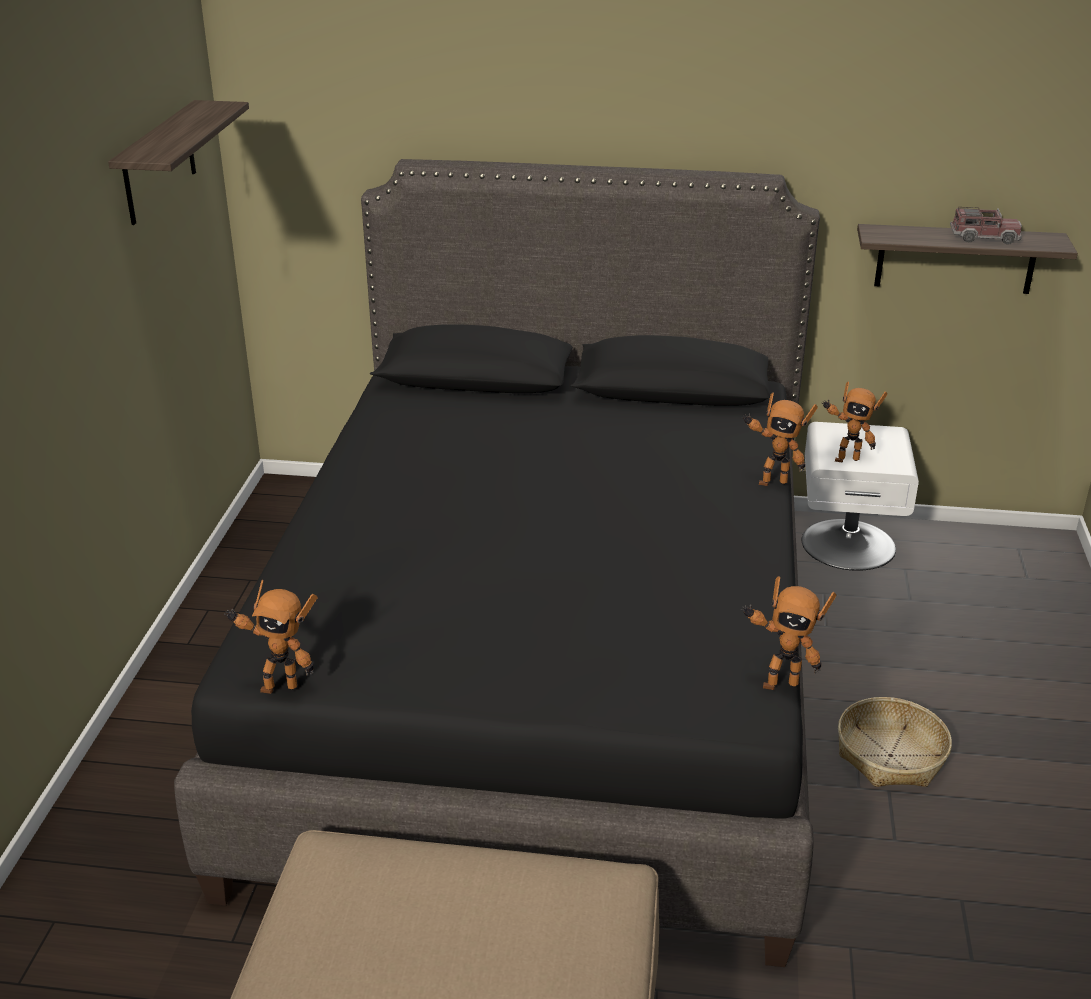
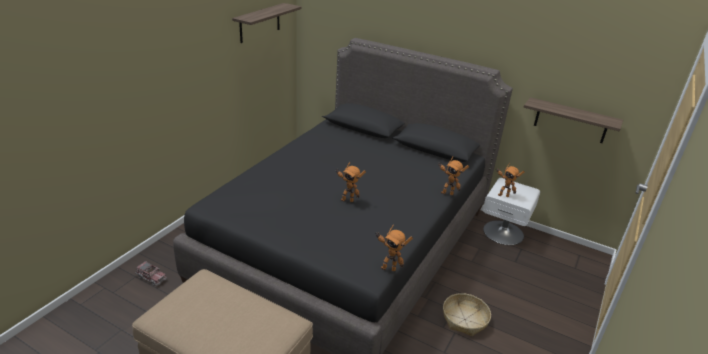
camera: 20 degrees right, 0 degrees up
(279, 686) = (212, 215): toy robot -> toy robot (347, 200)
(984, 237) = (581, 113): toy truck -> toy truck (151, 277)

